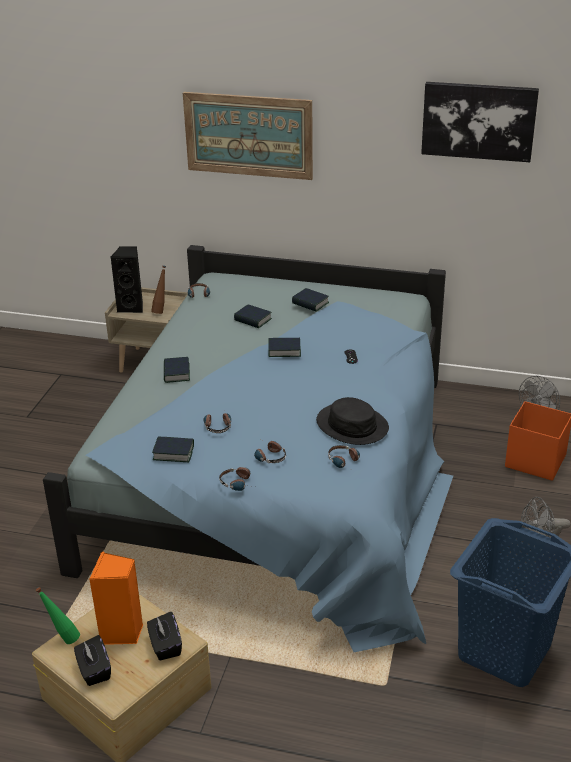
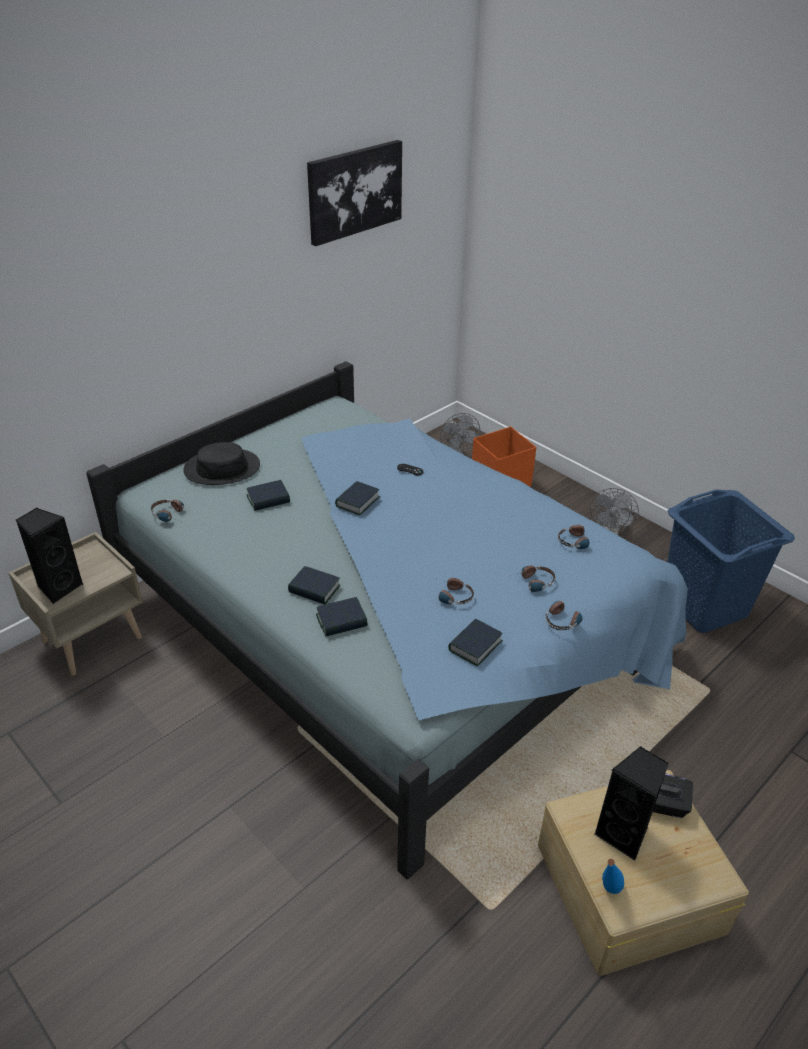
camera: 60 degrees left, 5 degrees up
(63, 639) = (606, 894): green bottle -> blue bottle
(94, 670) = (671, 882): black tissue box -> none
(122, 633) = (624, 834): orange speaker -> black speaker
(161, 311) = (99, 568): brown bottle -> none
(248, 135) = (131, 296): picture -> none
(310, 303) = (288, 453): book -> book (341, 621)
(352, 425) = (523, 514): black hat -> black hat (222, 468)

